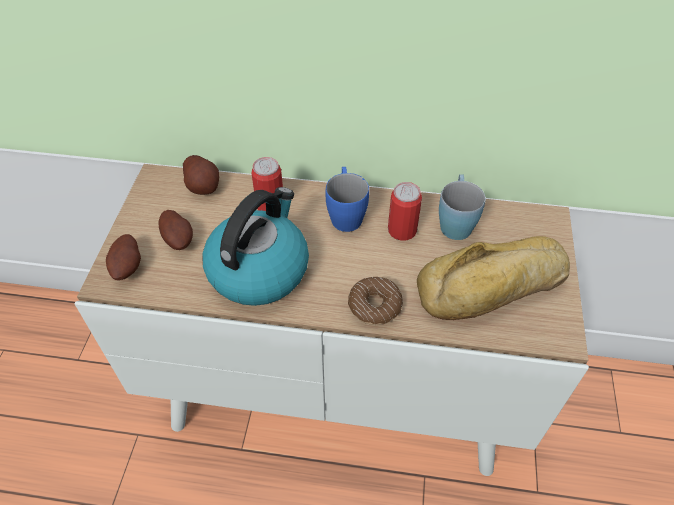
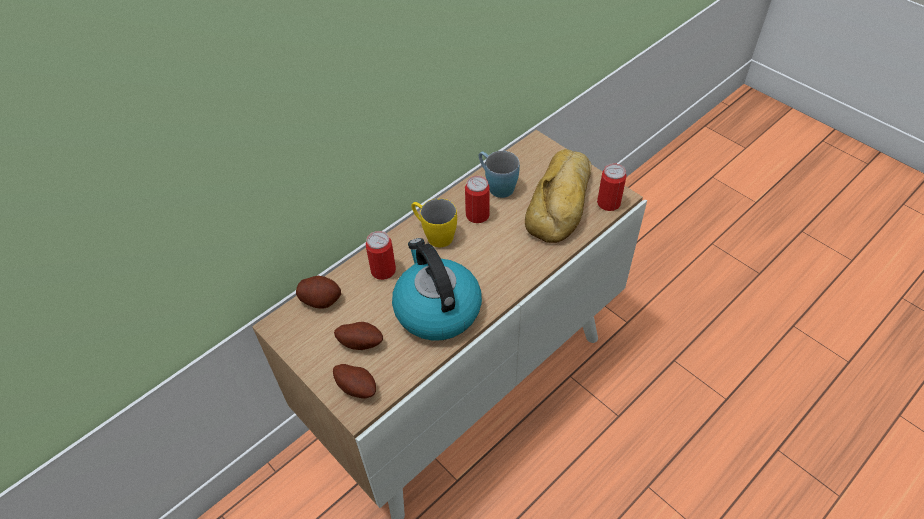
camera: 50 degrees left, 0 degrees up
(345, 214) = (434, 234): blue mug -> yellow mug
(374, 305) = (523, 265): donut -> none
(540, 331) = (608, 203): none -> can

